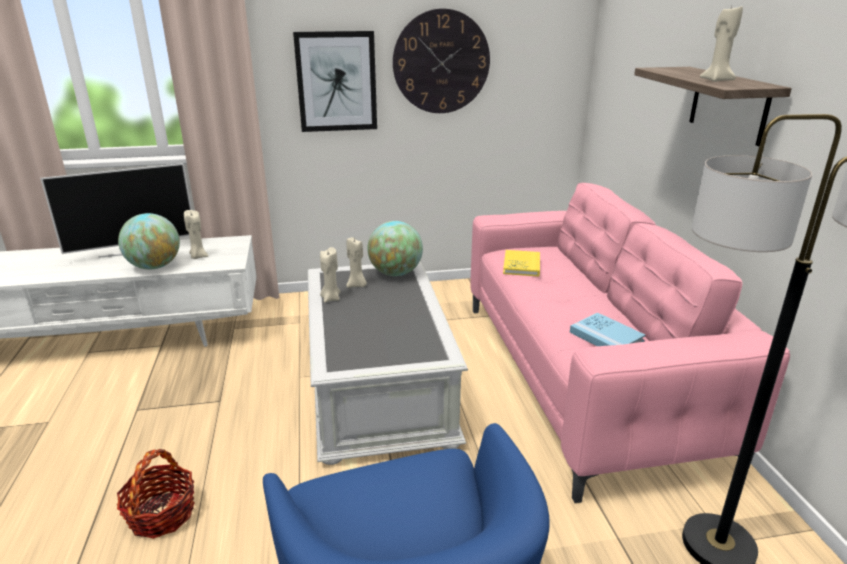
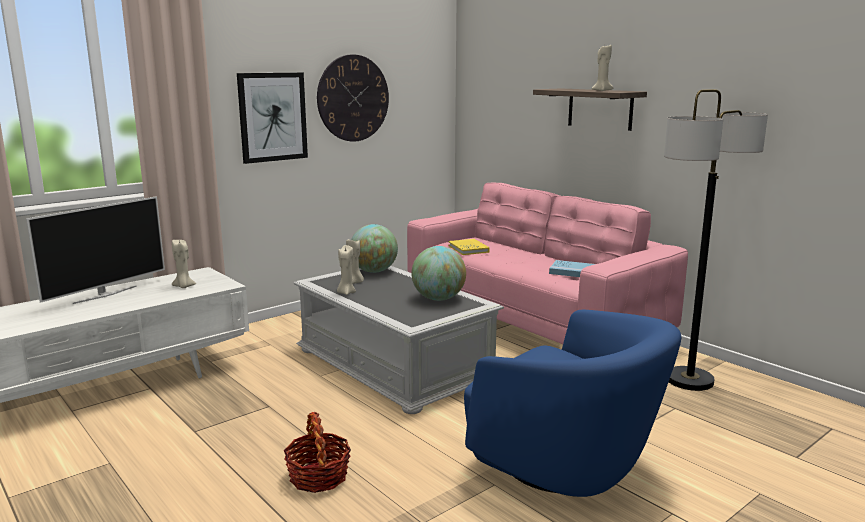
camera: 30 degrees left, 10 degrees down
(154, 266) = (151, 299): globe -> globe (438, 299)

